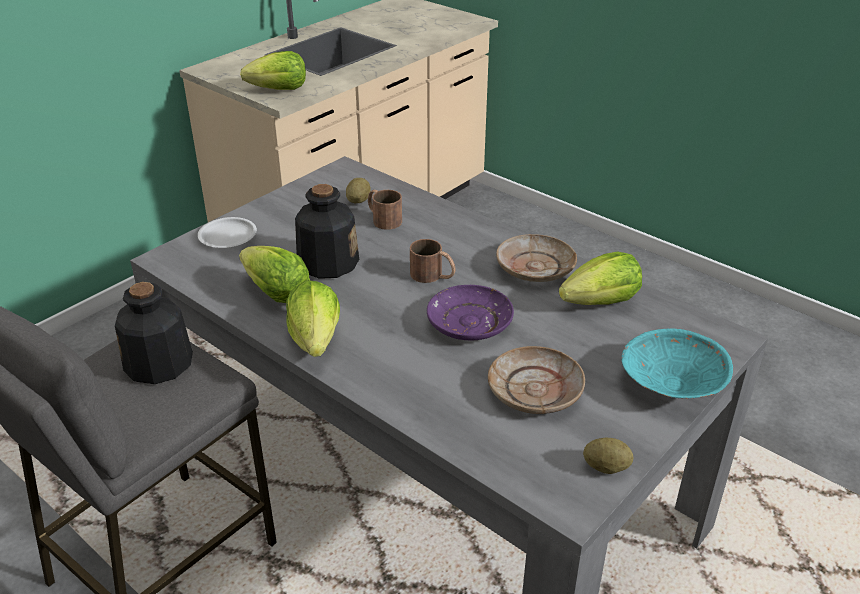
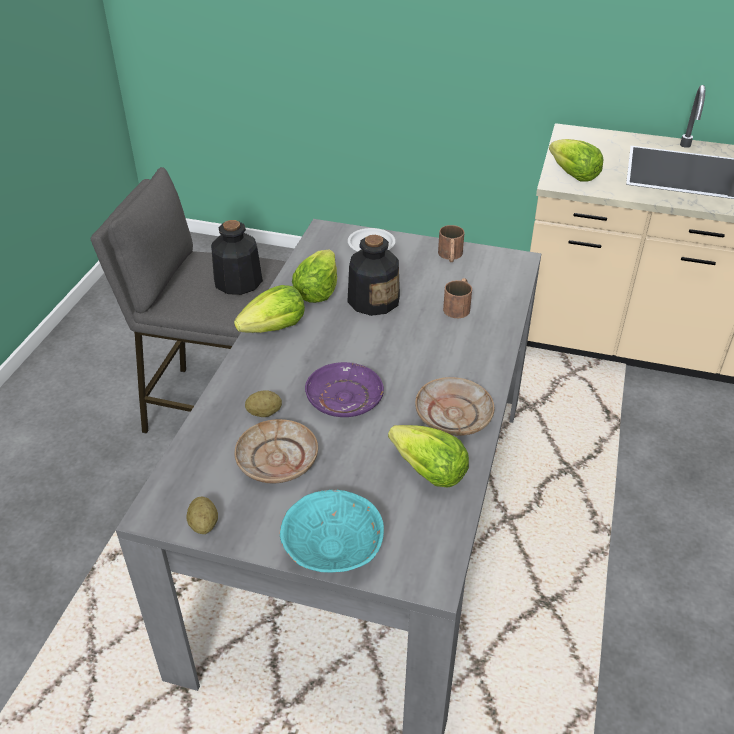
camera: 65 degrees right, 5 degrees up
(358, 201) = (475, 284): potato -> potato (264, 413)
(433, 276) = (396, 359): brown mug -> brown mug (450, 256)

